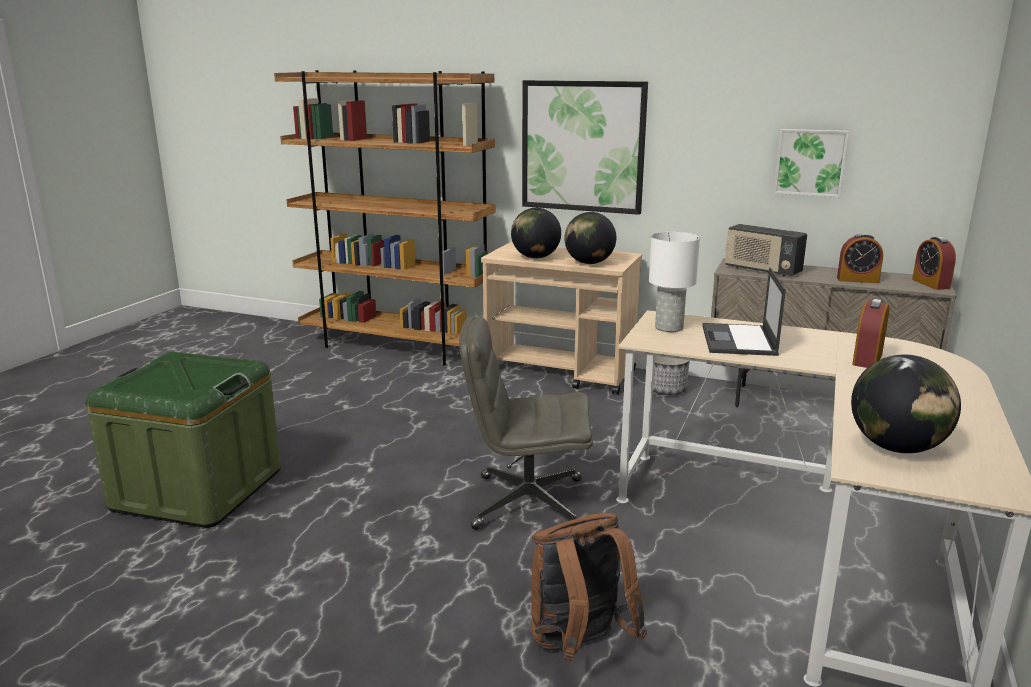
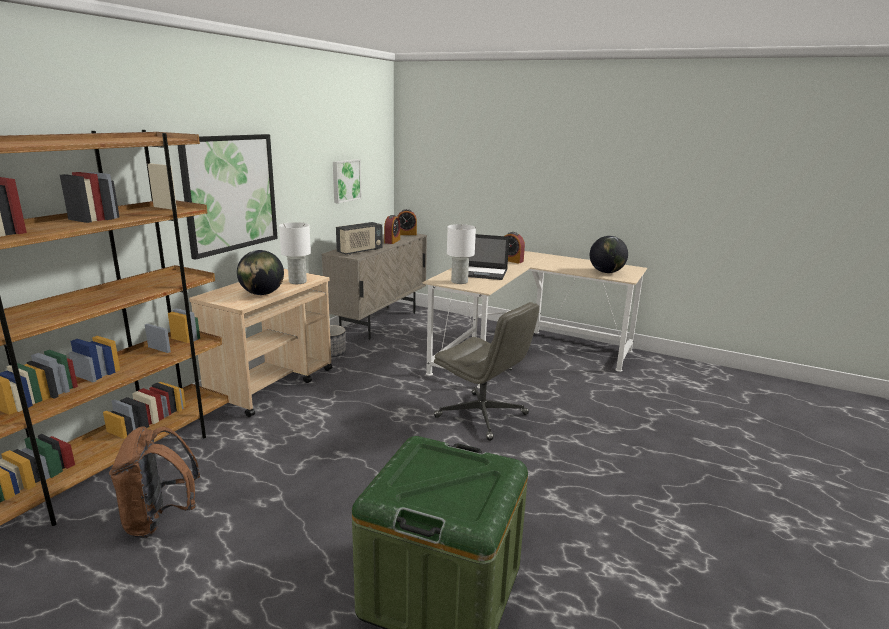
camera: 85 degrees left, 0 degrees up
(526, 504) = (482, 416): grey office chair -> grey office chair turned 60 degrees counterclockwise
(579, 646) = (615, 414): brown backpack -> brown backpack (160, 520)
(589, 263) = (297, 282): globe -> white table lamp

